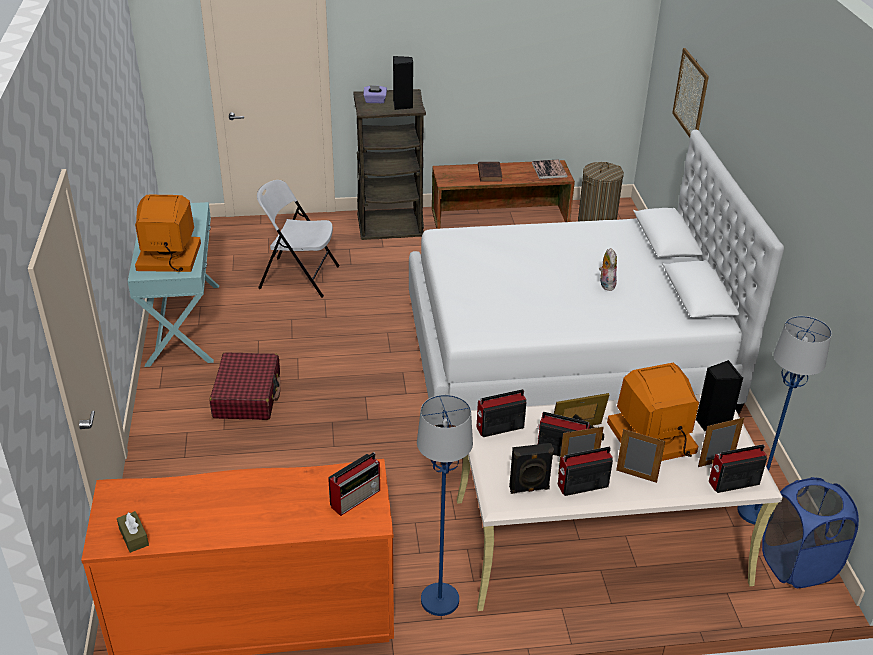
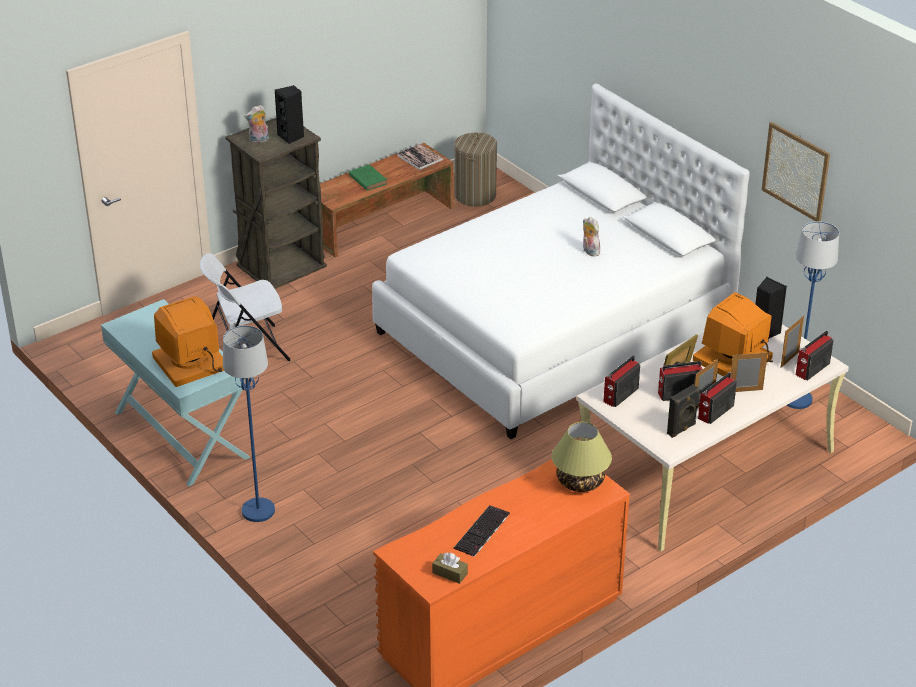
camera: 30 degrees left, 0 degrees up
(210, 507) = (482, 532): none -> keyboard
(247, 395) = (314, 472): red suitcase -> none
(356, 498) = (579, 481): radio -> table lamp
(375, 101) = (259, 140): purple tissue box -> plush toy
(439, 600) = (626, 556): blue floor lamp -> blue floor lamp (258, 511)
(489, 173) = (367, 179): brown book -> green book
(691, 94) = (567, 49): picture -> picture (796, 171)
(798, 565) = (852, 425): blue laundry basket -> none

